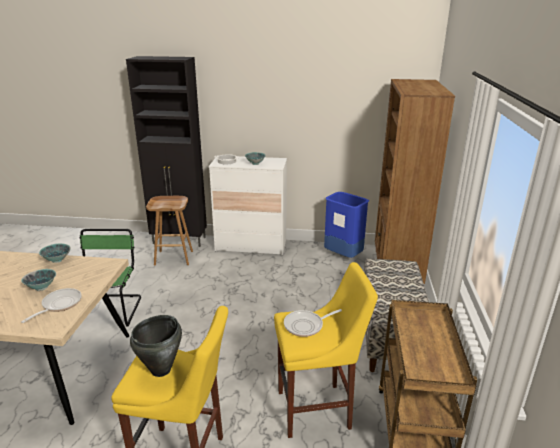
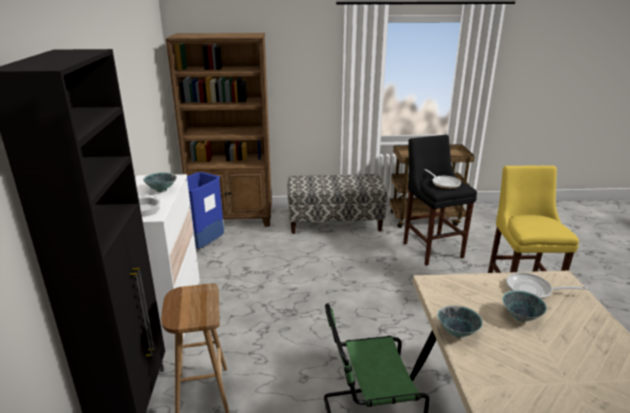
camera: 100 degrees left, 0 degrees up
(161, 370) = (539, 222): black cooking pot -> none
(318, 409) = (431, 248): yellow stool -> black stool

